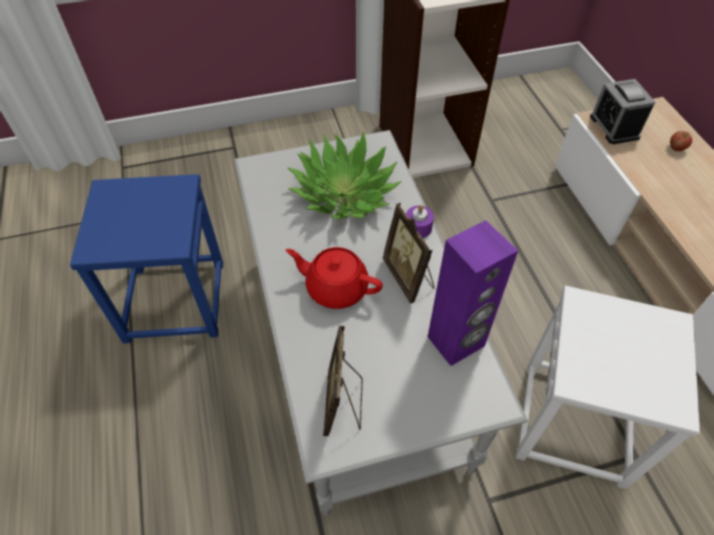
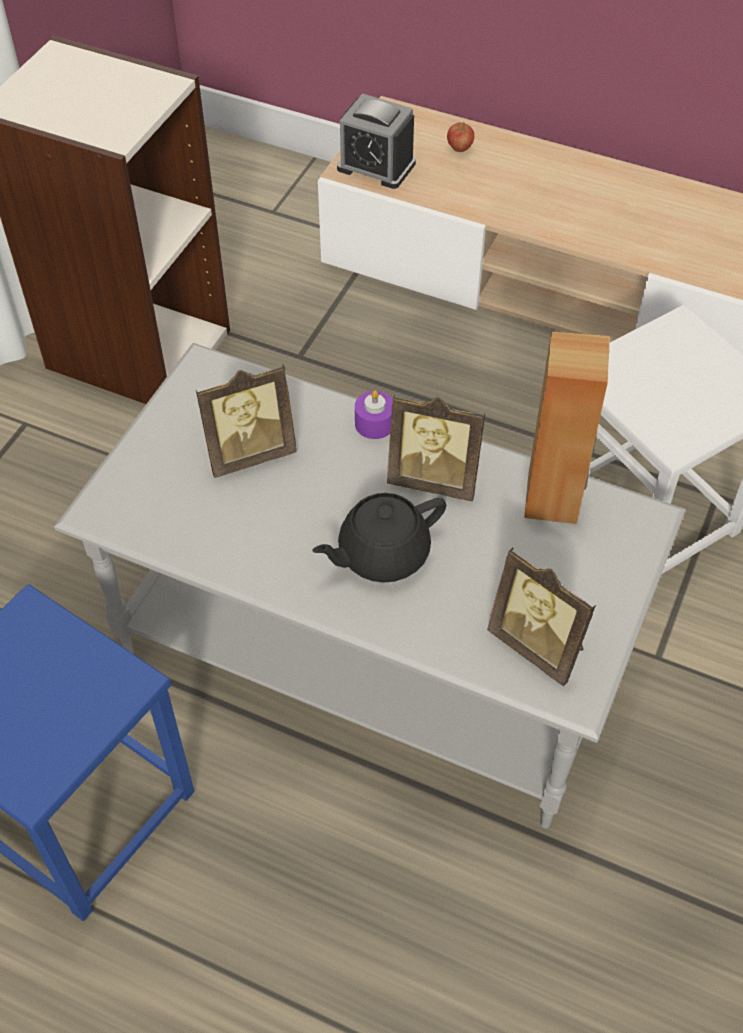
camera: 50 degrees left, 0 degrees up
(335, 288) = (381, 554): red teapot -> black teapot
(344, 193) = (249, 453): potted plant -> picture frame
(456, 342) = (553, 498): purple speaker -> brown speaker

